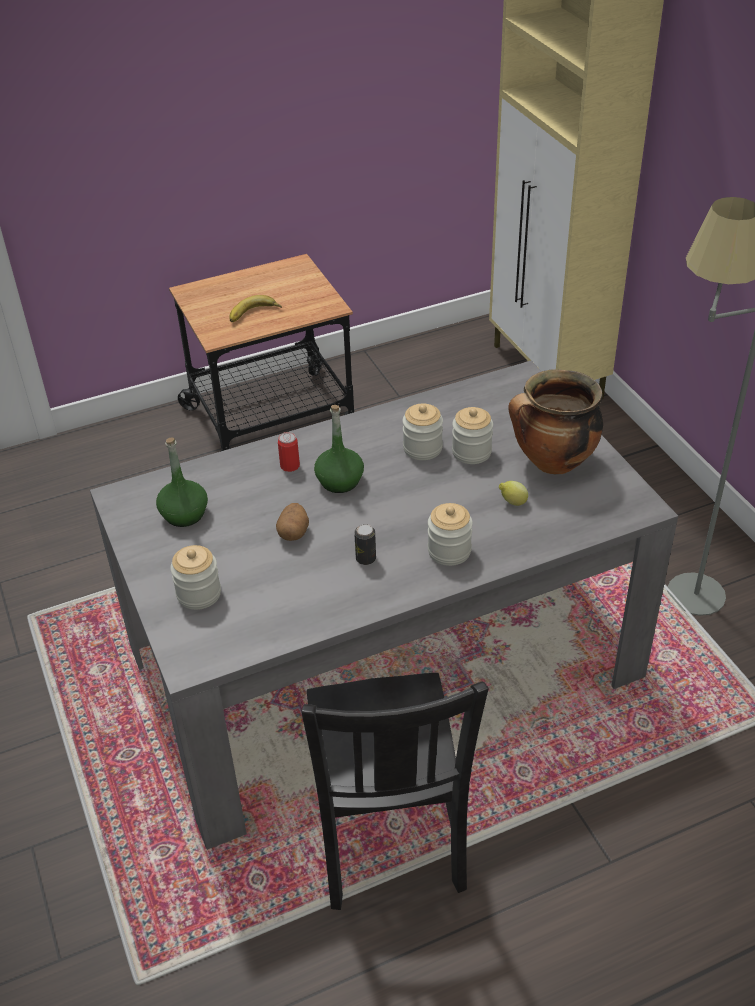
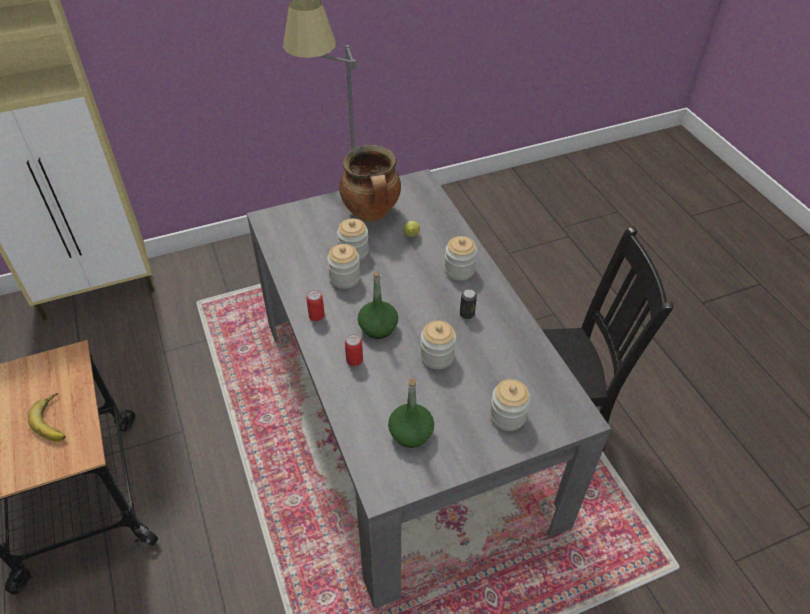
camera: 90 degrees left, 5 degrees up
(293, 532) = (437, 356): potato -> jar
(358, 432) = (316, 315): none -> can

